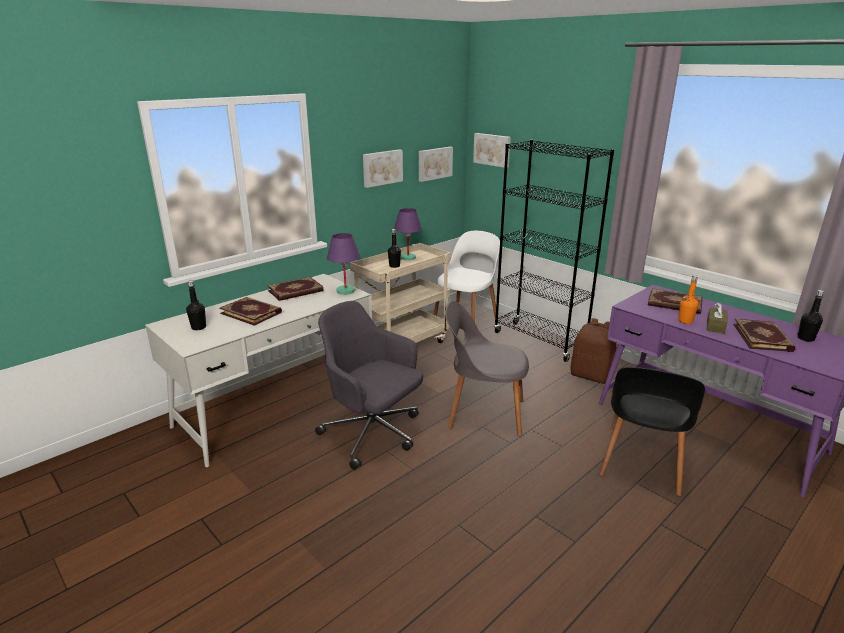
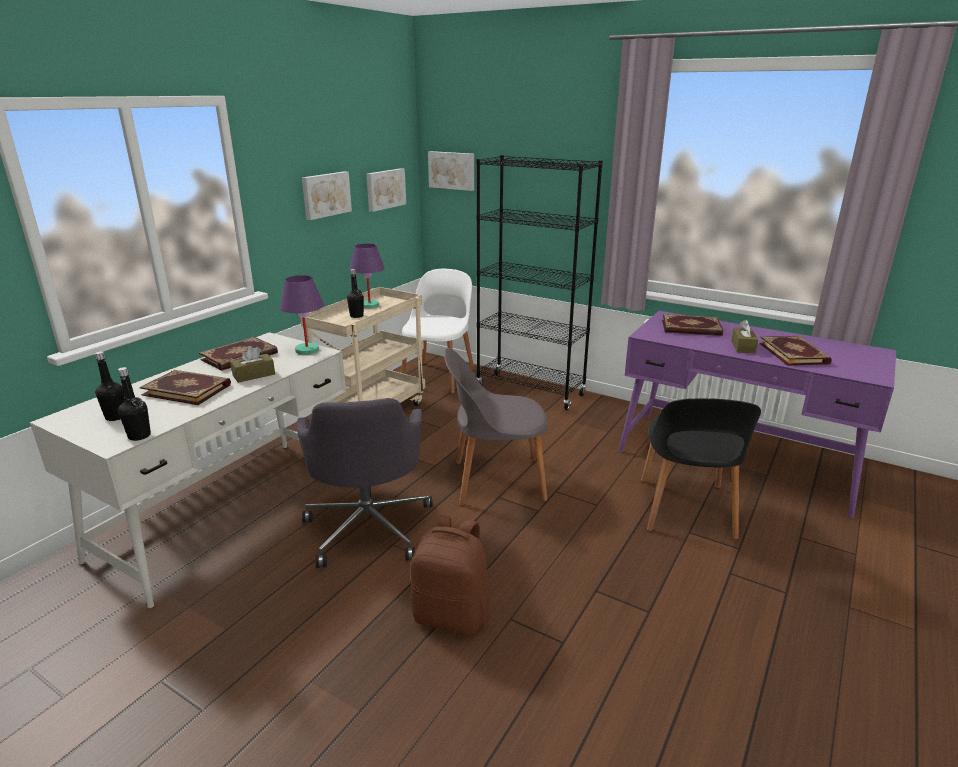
camera: 15 degrees left, 0 degrees up
(300, 307) = (254, 375): none -> brown tissue box
(373, 434) = (369, 526): grey office chair -> grey office chair turned 120 degrees counterclockwise
(591, 376) = (600, 422): brown backpack -> brown backpack (452, 615)
(685, 321) = (711, 345): orange bottle -> none
(805, 338) = (833, 350): black bottle -> black bottle (139, 436)

